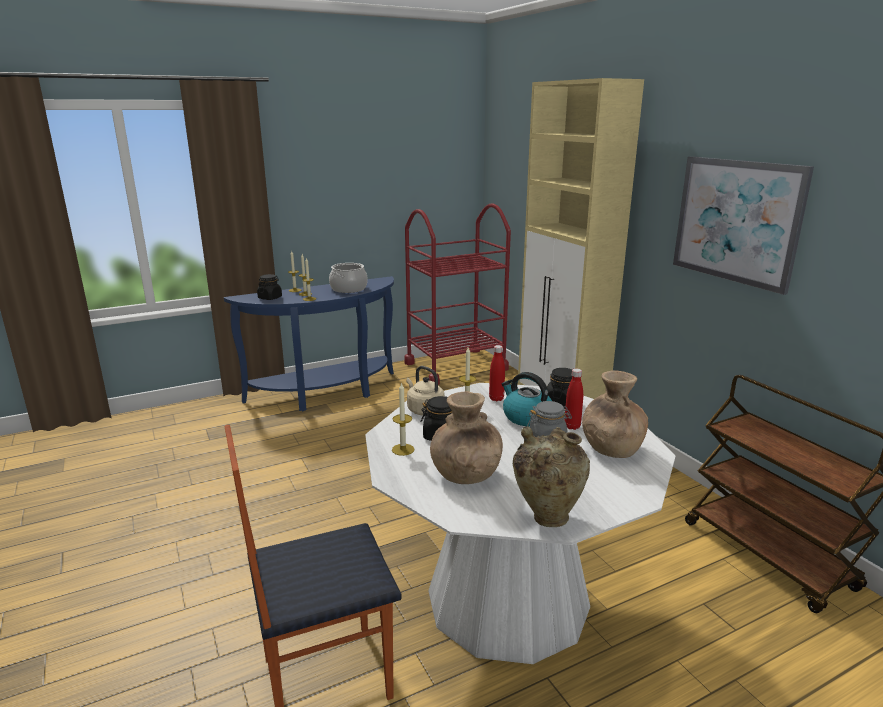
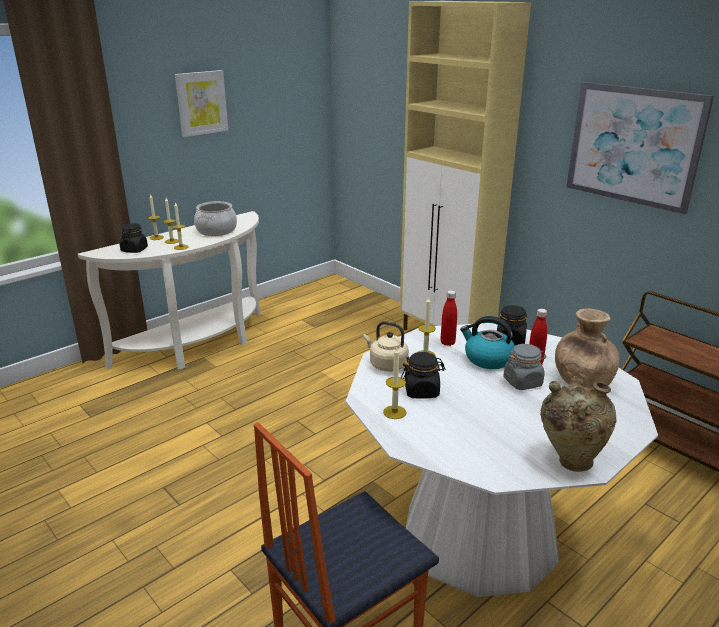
camera: 15 degrees left, 5 degrees up
(327, 394) = (199, 346): blue console table -> white console table
(352, 176) = (201, 103): none -> picture
(455, 366) = (321, 298): red cart -> none
(465, 474) = (471, 429): brown vase -> none

